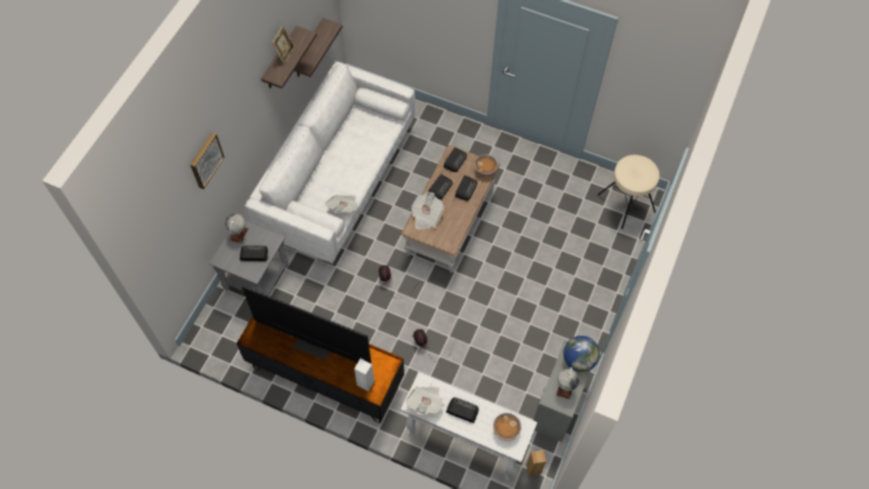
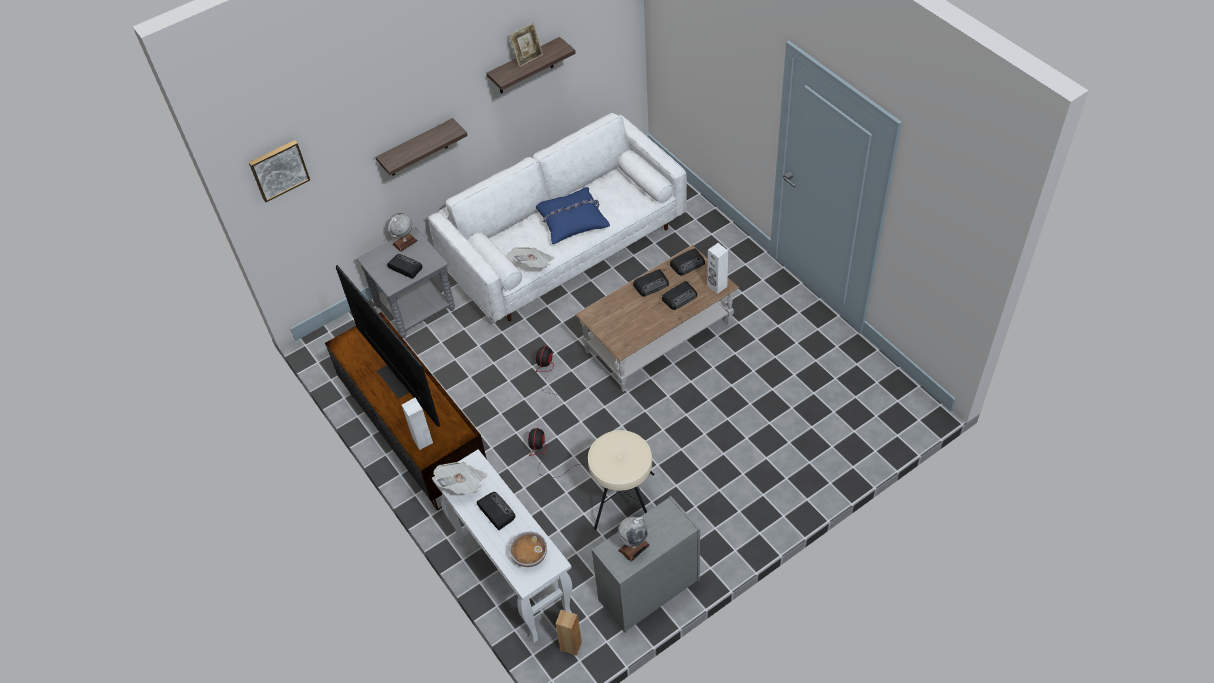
camera: 35 degrees right, 10 degrees down
(205, 160) = (375, 126): picture -> picture (278, 169)
(308, 50) = (577, 79): shelf -> shelf (417, 149)
(348, 160) = (572, 220): none -> blue pillow
(426, 216) = (615, 307): newspaper -> none
(485, 169) = (717, 286): bowl -> white speaker
(578, 360) = (672, 525): globe -> none
(626, 203) = (886, 405): beige stool -> beige stool (623, 501)

